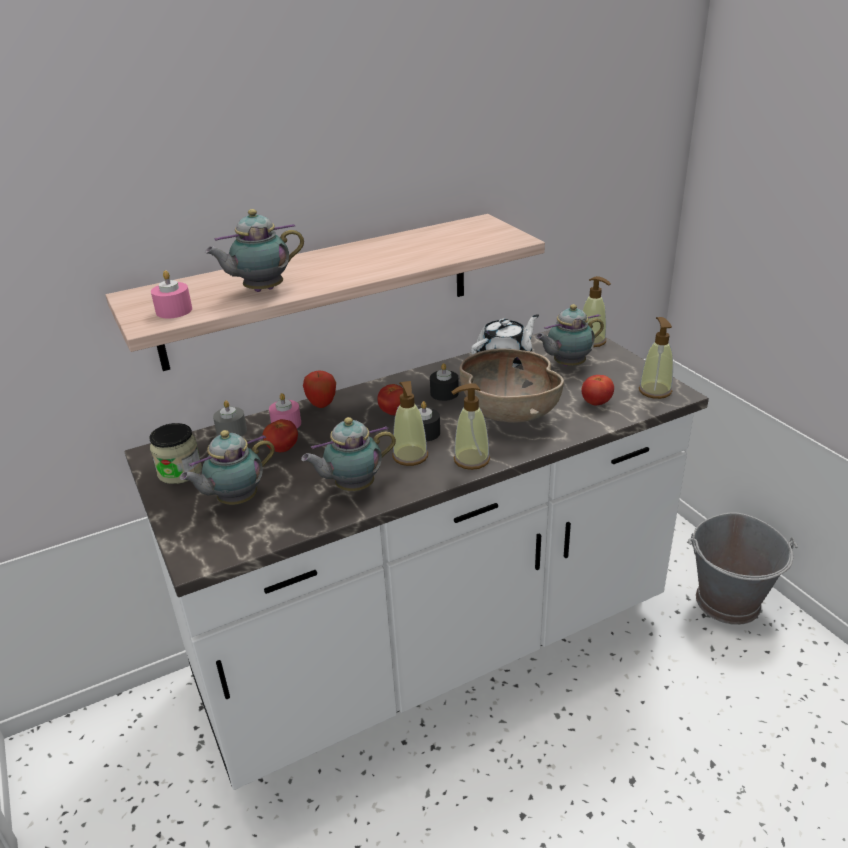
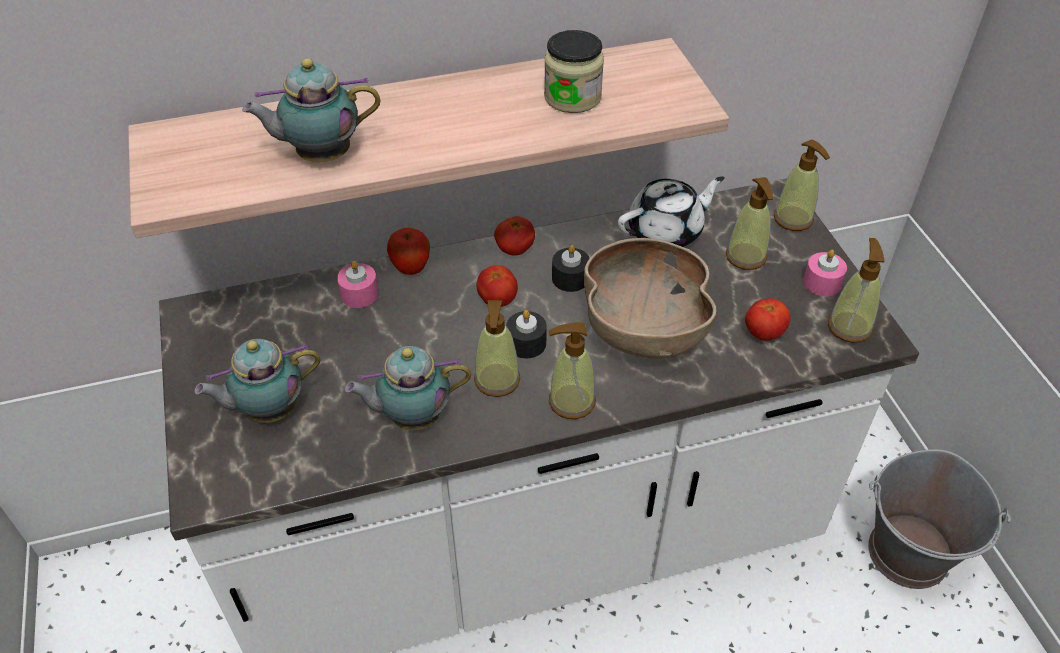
camera: 10 degrees right, 15 degrees up
(174, 310) = (201, 177): pink candle -> pink candle (822, 283)
(180, 472) = (215, 349): jar -> jar (572, 97)
(231, 431) = (291, 294): grey candle -> none
(282, 449) = (344, 336): tomato -> tomato (514, 250)
(567, 365) = (746, 257): teapot -> soap dispenser

